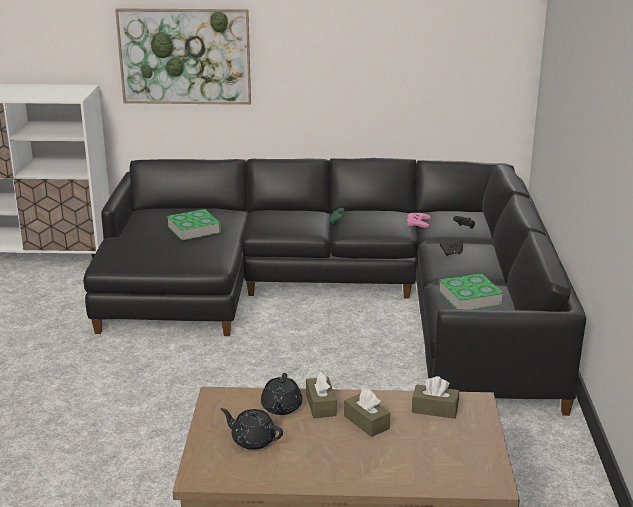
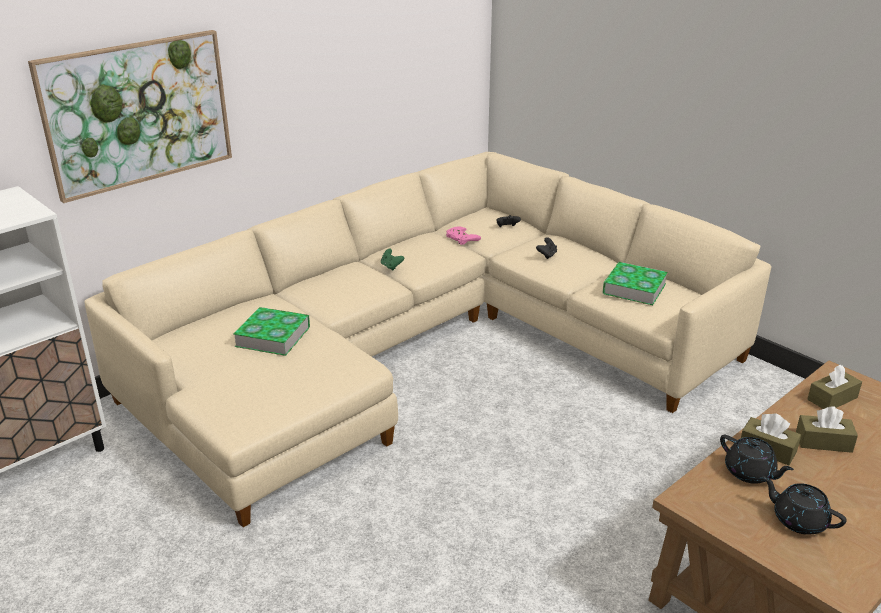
camera: 45 degrees left, 5 degrees up
(252, 440) = (798, 520): black teapot -> black teapot turned 60 degrees clockwise
(342, 299) = (427, 350): black sofa -> beige sofa

